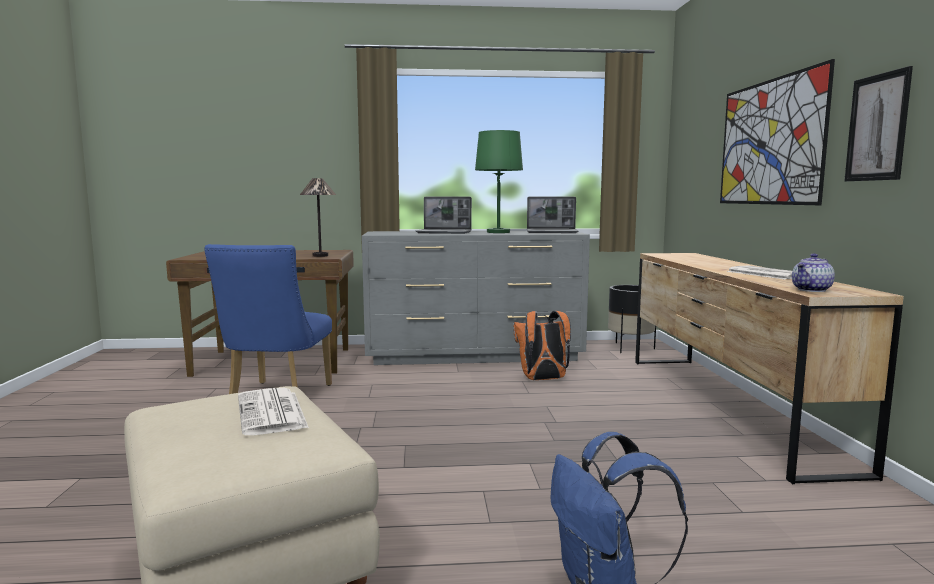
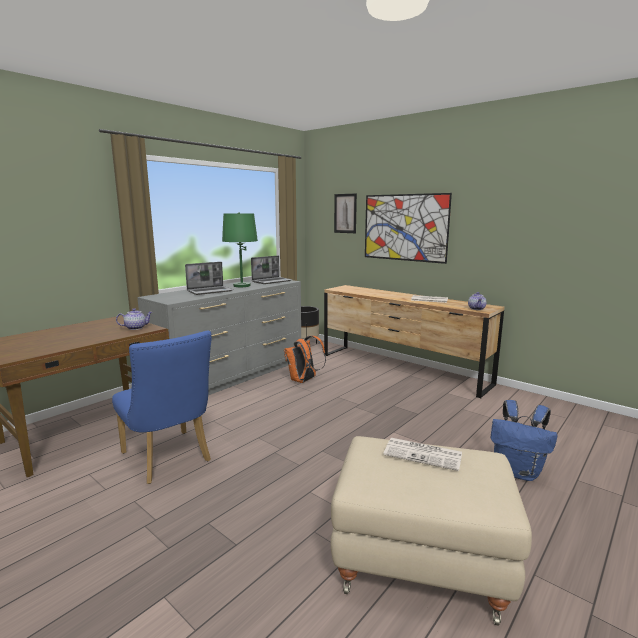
camera: 45 degrees left, 5 degrees up
(320, 256) = (136, 328): table lamp -> teapot
(877, 127) = (481, 230): picture -> picture (345, 213)

